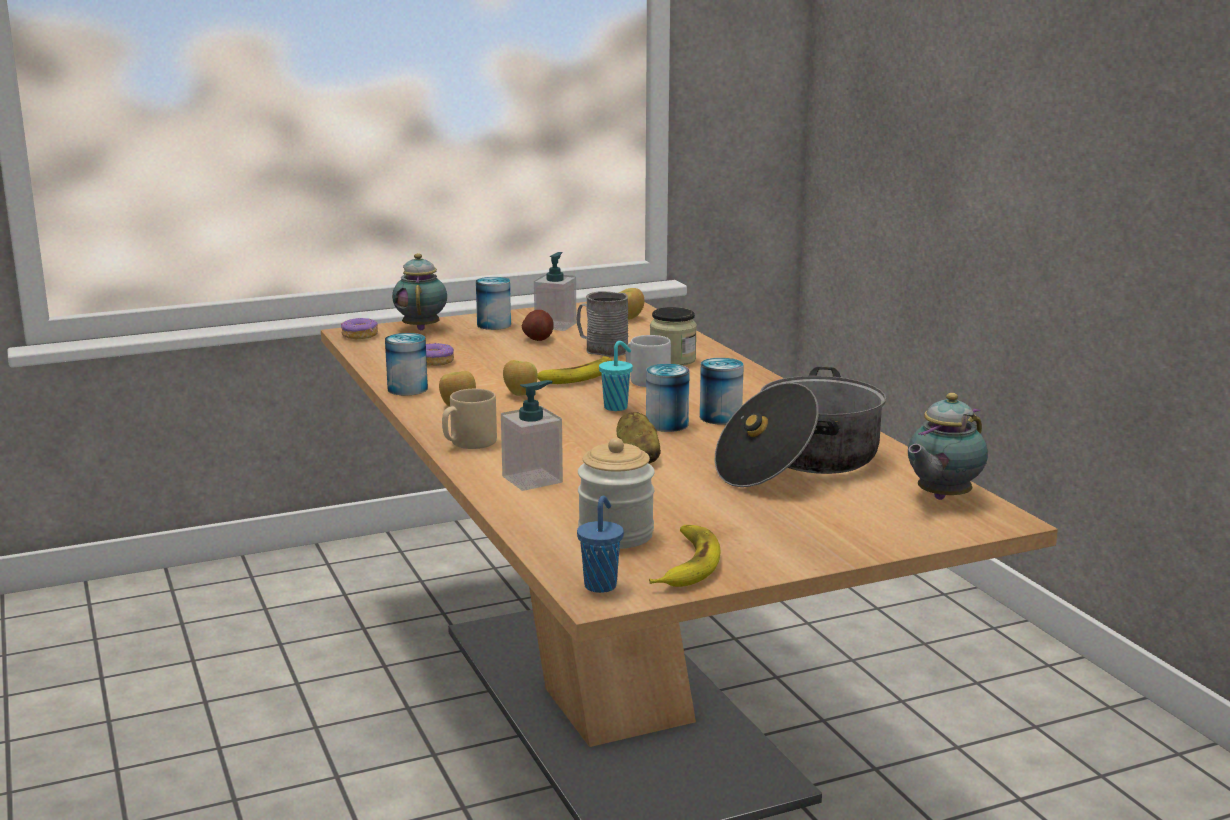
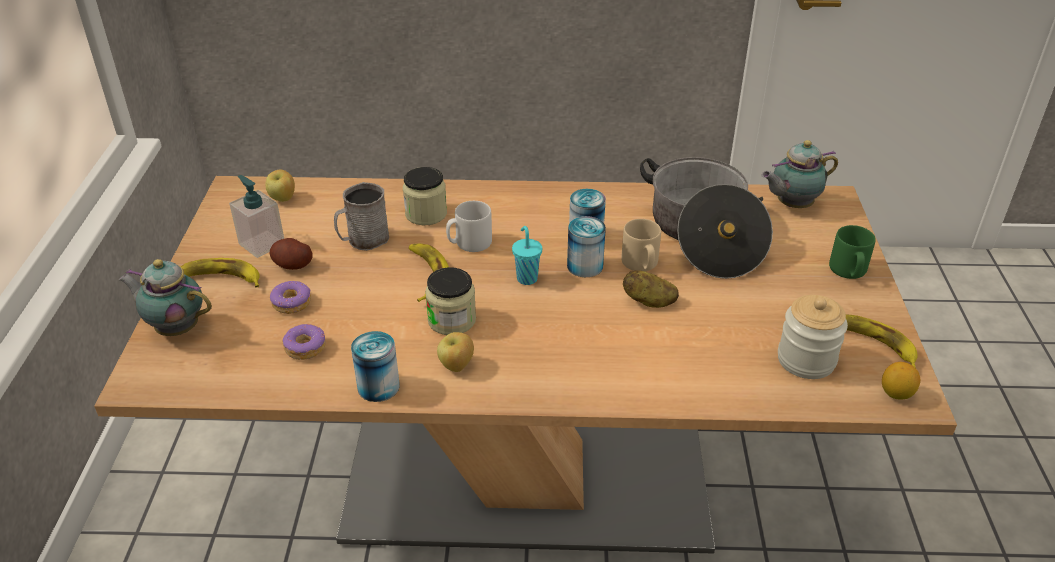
camera: 65 degrees left, 20 degrees up
(360, 335) = (156, 379): donut -> donut (292, 303)
(468, 443) = (563, 384): beige mug -> beige mug (641, 264)
(494, 325) = (218, 279): can -> banana
(520, 394) = (452, 320): apple -> jar
(532, 479) = (672, 370): soap dispenser -> none
(601, 585) = (896, 394): blue cup -> lemon
(830, 541) = (848, 271): none -> green mug
(940, 498) = (791, 205): teapot -> teapot turned 90 degrees clockwise

